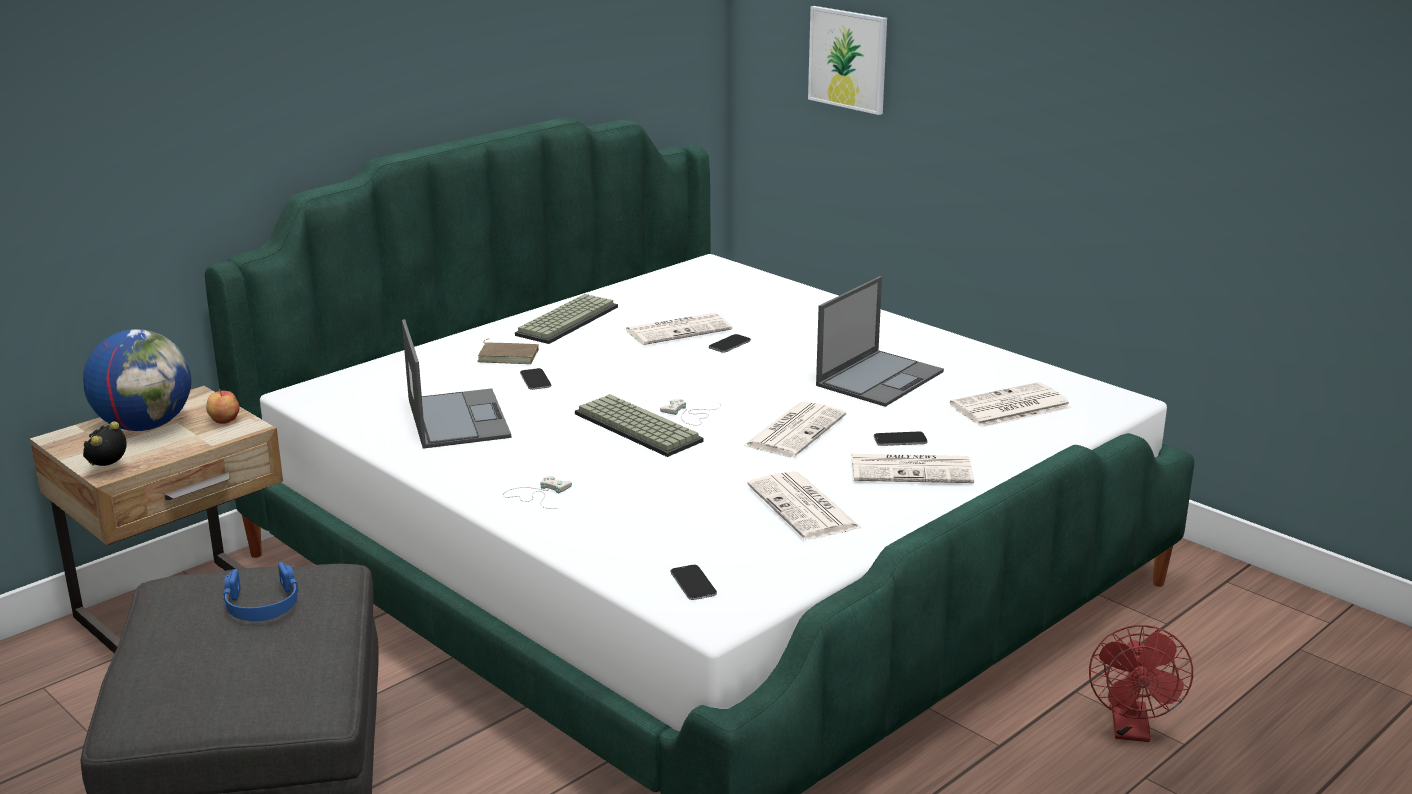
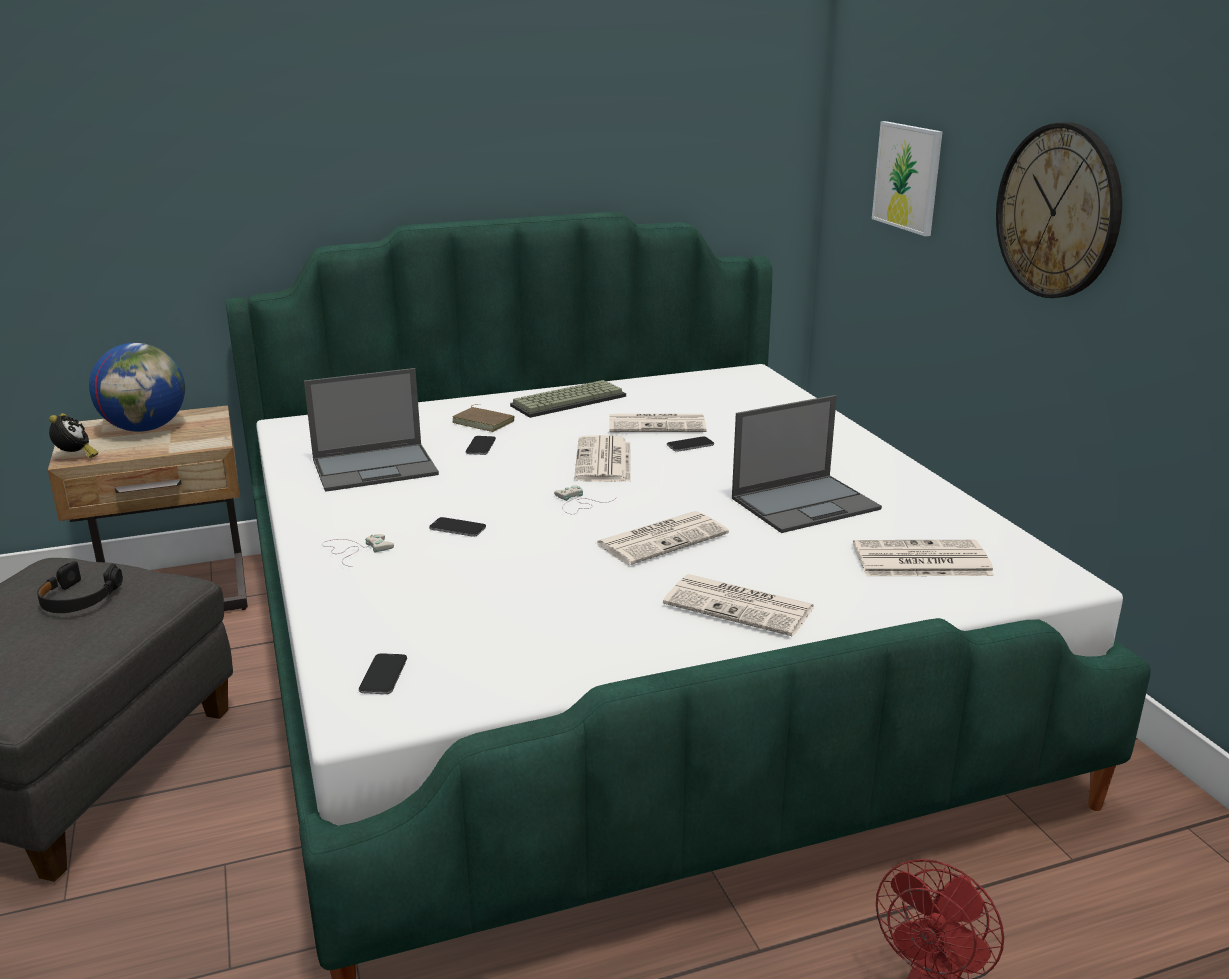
camera: 25 degrees right, 0 degrees up
(108, 469) = (75, 457): alarm clock -> alarm clock turned 120 degrees clockwise
(223, 420) = (203, 434): apple -> none
(262, 604) = (78, 598): blue headphones -> black headphones
(457, 418) = (376, 467): laptop -> laptop turned 60 degrees clockwise
(635, 428) = (514, 505): keyboard -> none
(805, 508) = (584, 621): newspaper -> newspaper (604, 461)
(900, 440) = (761, 571): phone -> phone (457, 528)
(1026, 90) = (1058, 211): none -> wall clock

